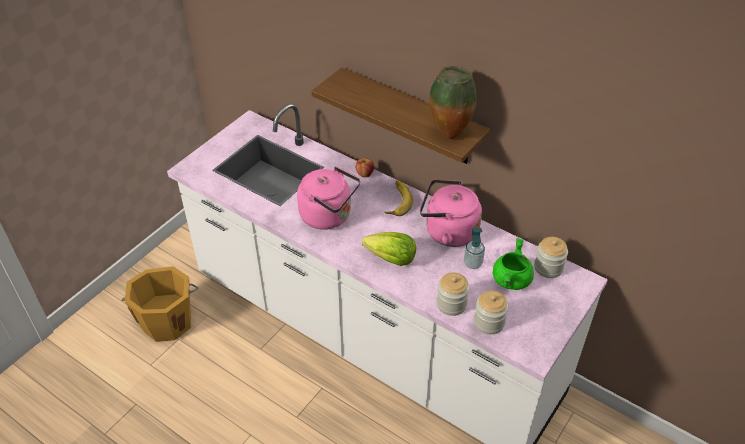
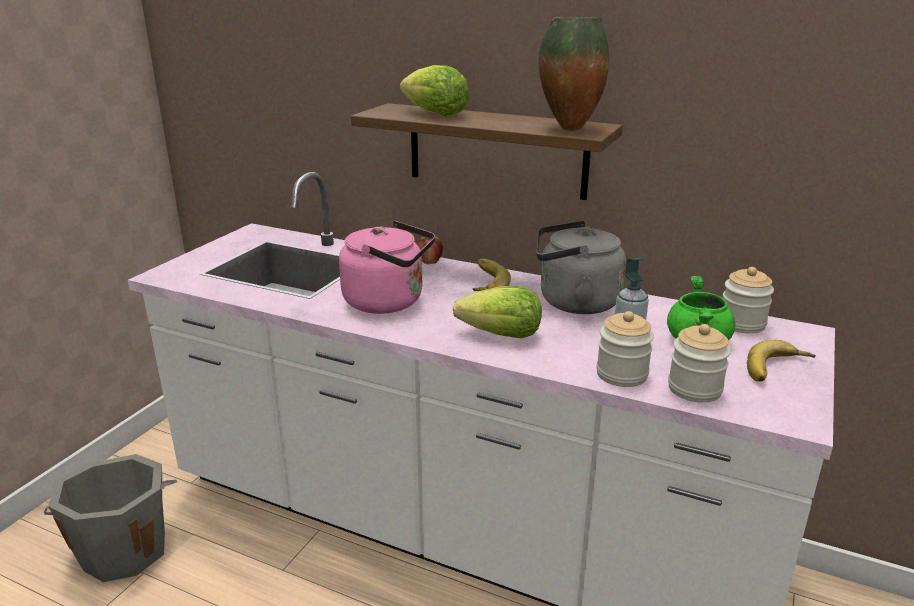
camera: 10 degrees left, 20 degrees down
(167, 321) = (125, 550): orange bucket -> grey bucket
(368, 96) = (435, 114): none -> lettuce
(447, 232) = (573, 302): pink kettle -> grey kettle
(548, 313) = (778, 369): none -> banana

